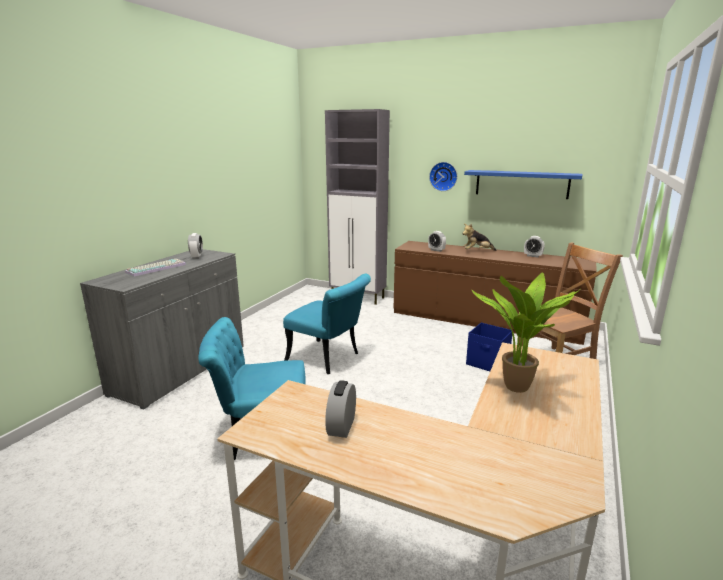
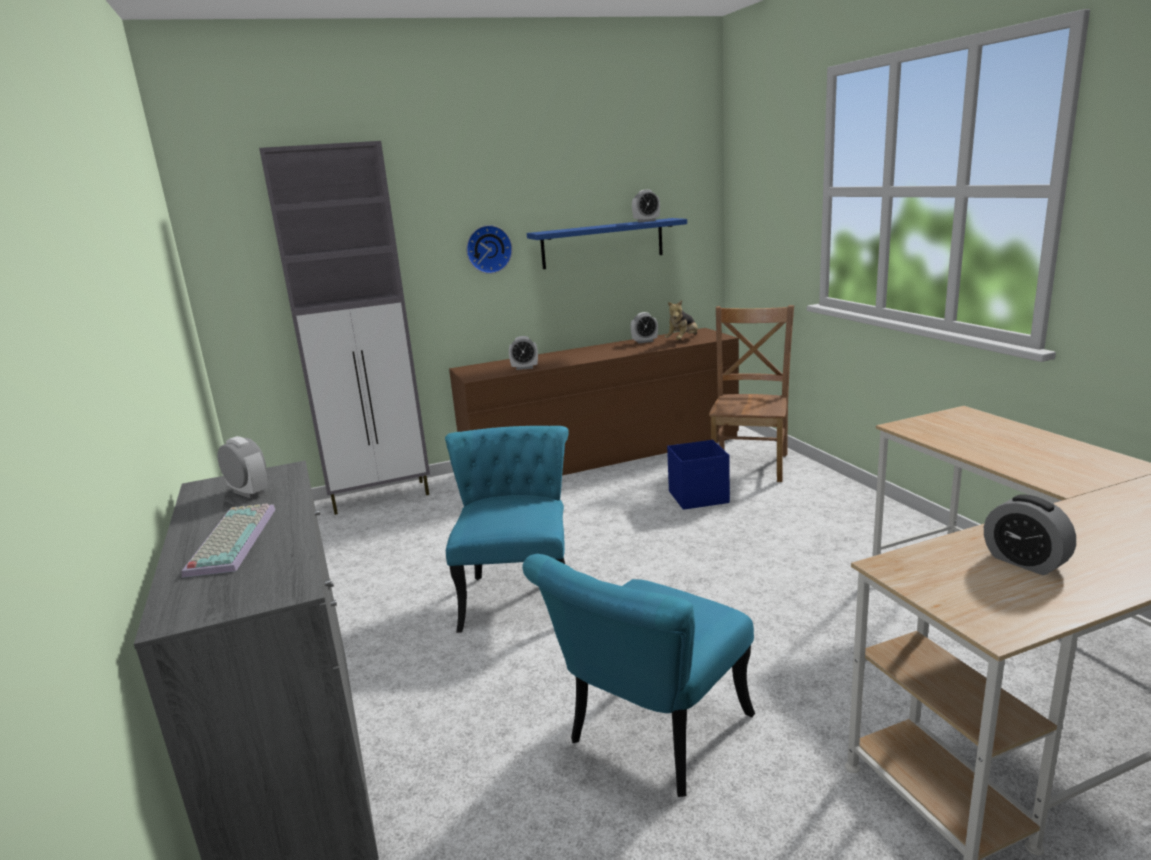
camera: 45 degrees left, 0 degrees up
(329, 359) = (518, 592): turquoise chair -> turquoise chair turned 75 degrees counterclockwise
(477, 251) = (574, 354): plush toy -> plush toy (683, 340)
(519, 390) = (1003, 453): potted plant -> none
(553, 173) = (646, 221): none -> alarm clock

